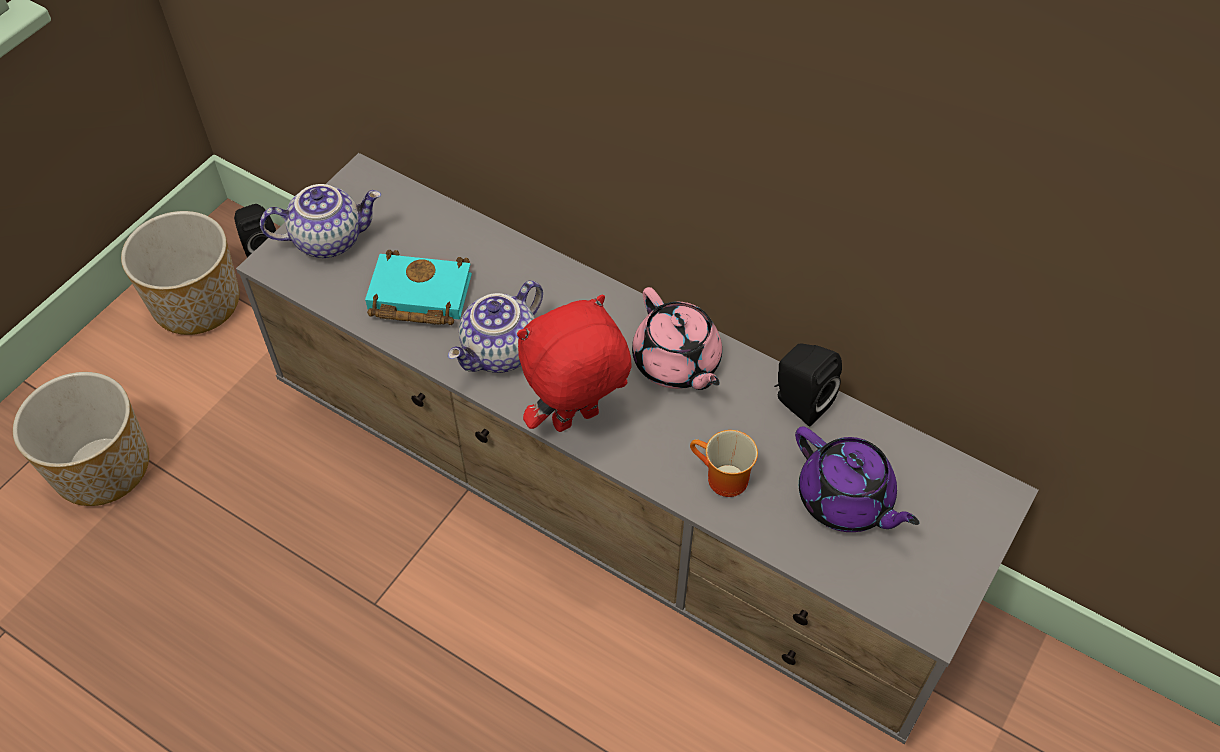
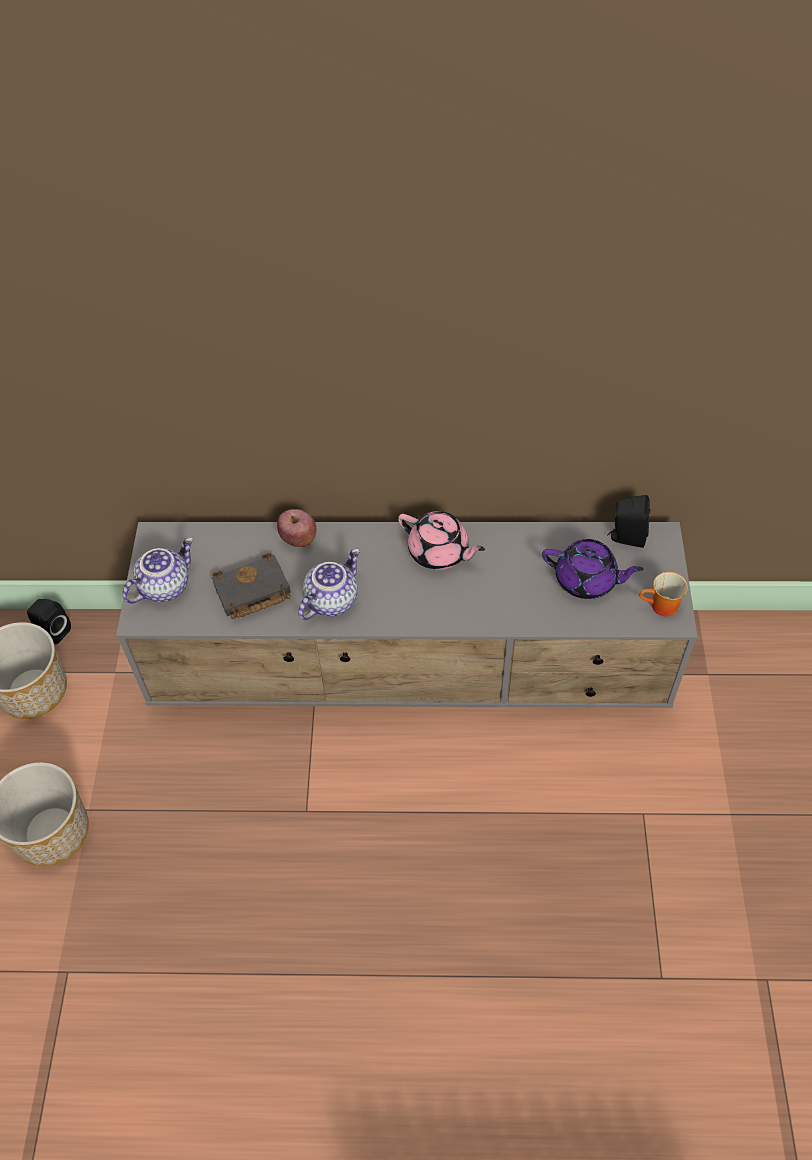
camera: 30 degrees left, 0 degrees up
(416, 296) = (251, 592): turquoise book -> black book
(501, 353) = (331, 599): teapot -> teapot turned 150 degrees counterclockwise
(519, 260) = (298, 539): none -> apple
(576, 421) = (407, 616): red plush toy -> none
(721, 480) = (513, 605): mug -> mug (661, 607)
(799, 402) = (523, 539): black speaker -> black speaker (626, 537)

